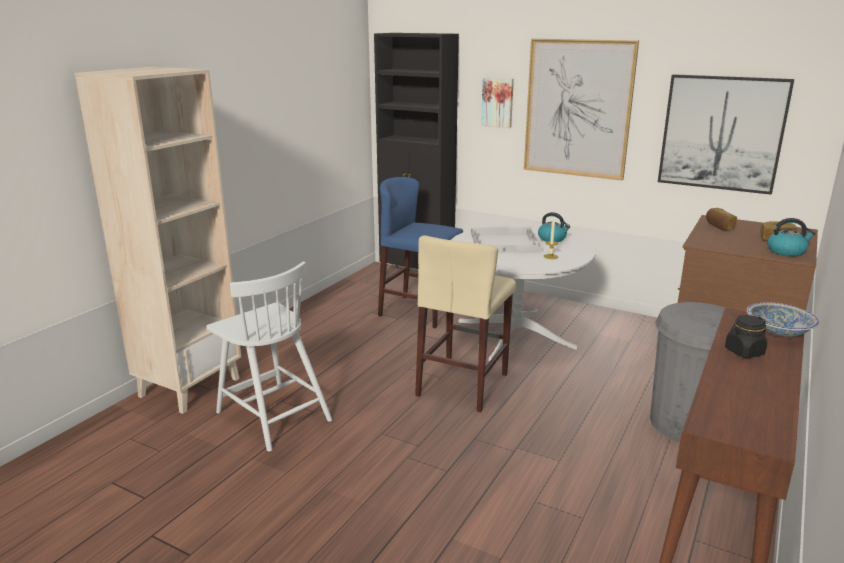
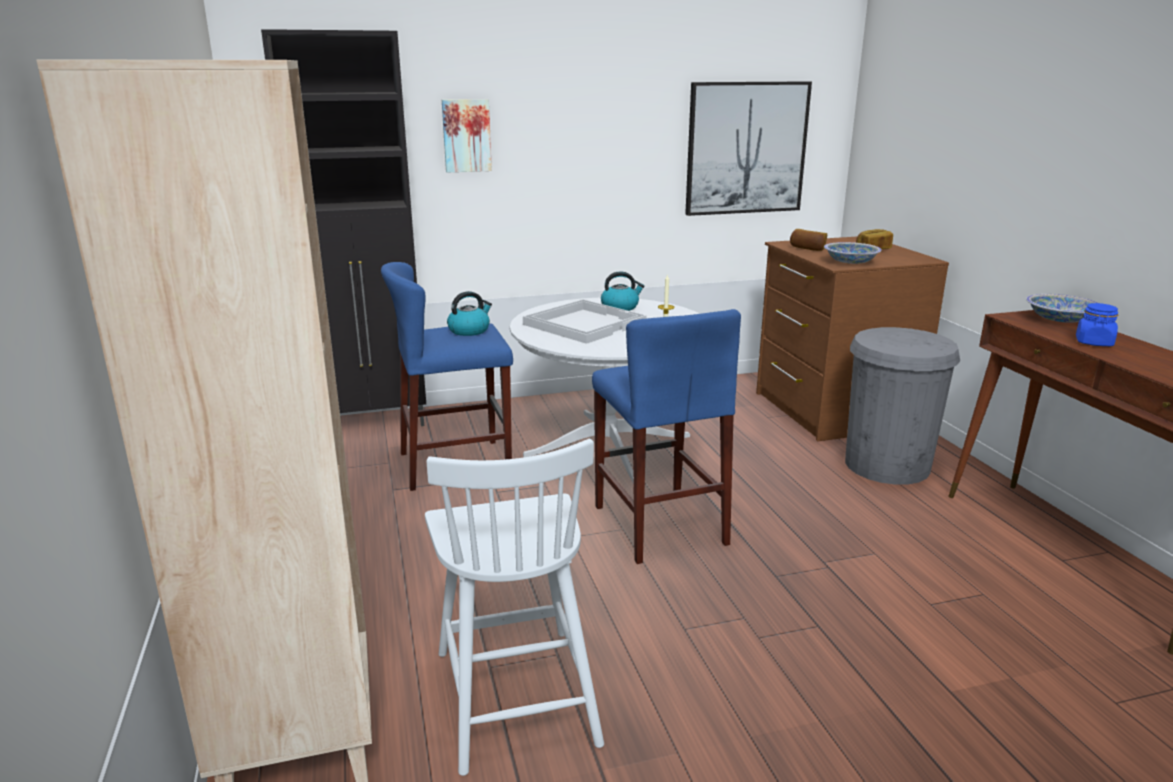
camera: 45 degrees left, 0 degrees up
(272, 415) = (515, 693): white chair -> white chair turned 75 degrees clockwise
(463, 384) = (659, 524): beige stool -> blue stool
(578, 109) = (582, 135): picture -> none
(718, 243) = (850, 262): none -> bowl
(744, 352) = (1094, 343): black jar -> blue jar
(786, 251) = (905, 257): kettle -> kettle (469, 330)

